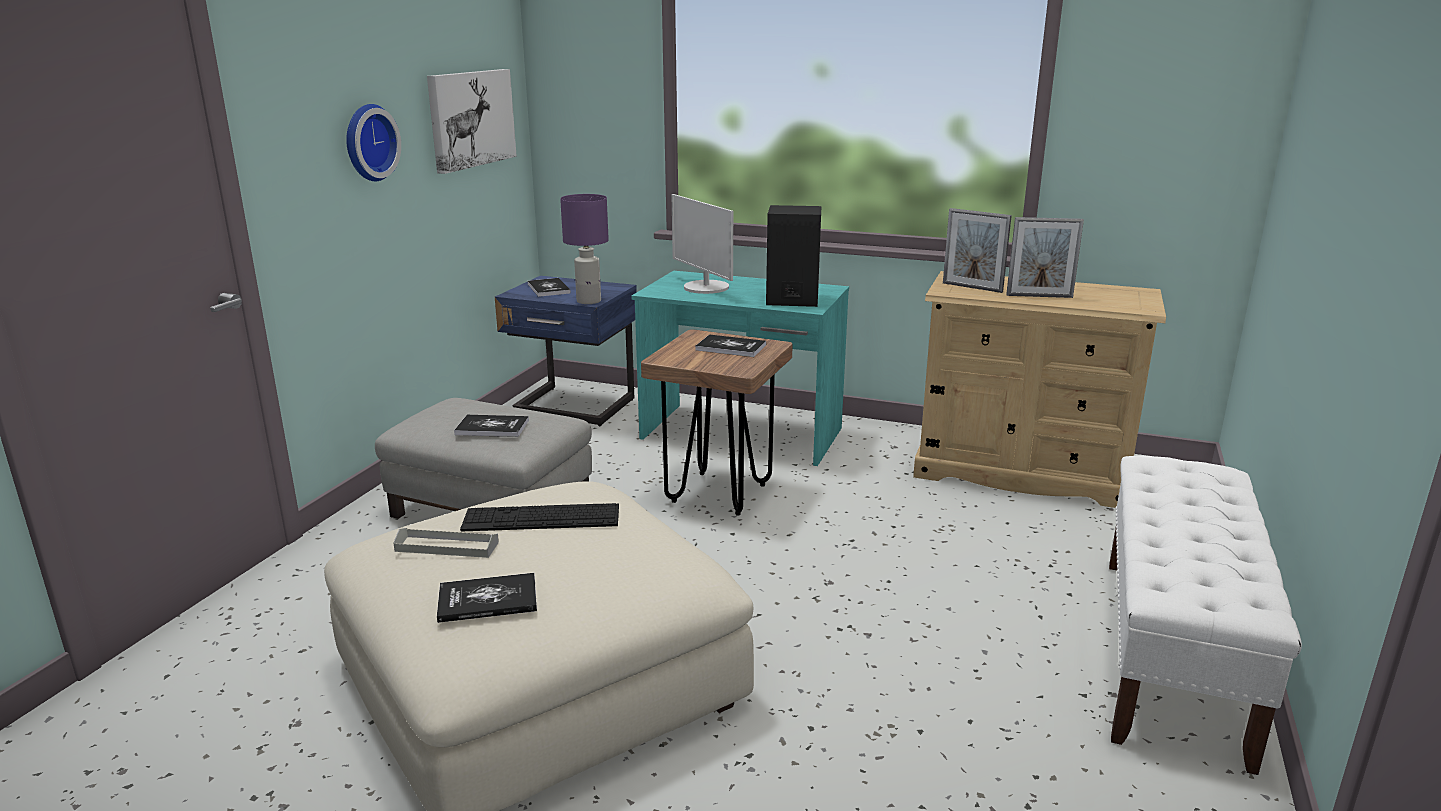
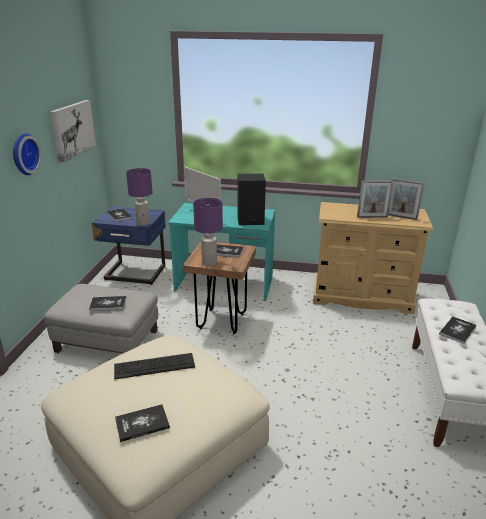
camera: 10 degrees left, 5 degrees up
(447, 546) = (110, 390): grey tray -> none
(690, 361) = (208, 262): none -> purple table lamp
(972, 287) = (339, 213): picture frame -> picture frame (401, 217)
(1188, 510) = (457, 330): none -> book

